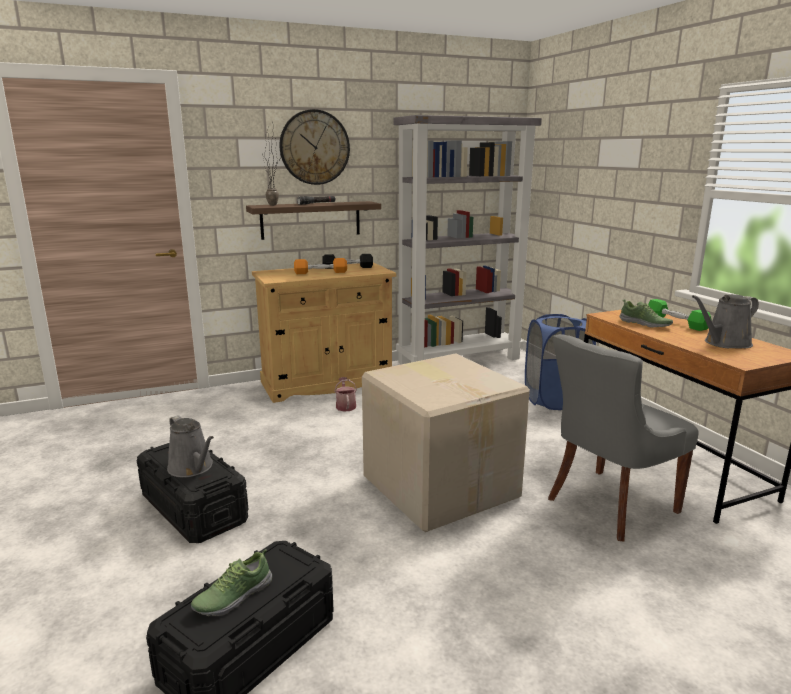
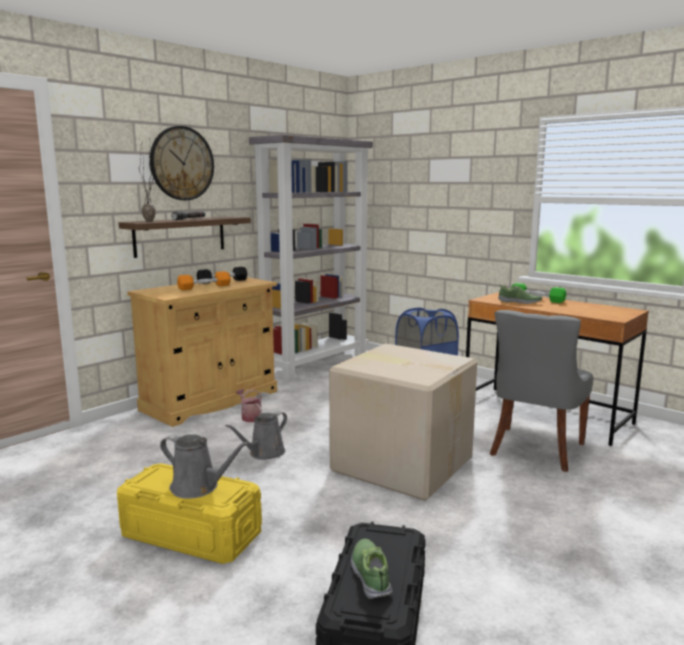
camera: 25 degrees left, 5 degrees down
(194, 508) = (191, 534): black storage box -> yellow storage box
(233, 596) = (371, 575): shoe -> shoe turned 150 degrees clockwise
(724, 343) = (587, 308): grey watering can -> grey watering can (264, 453)

